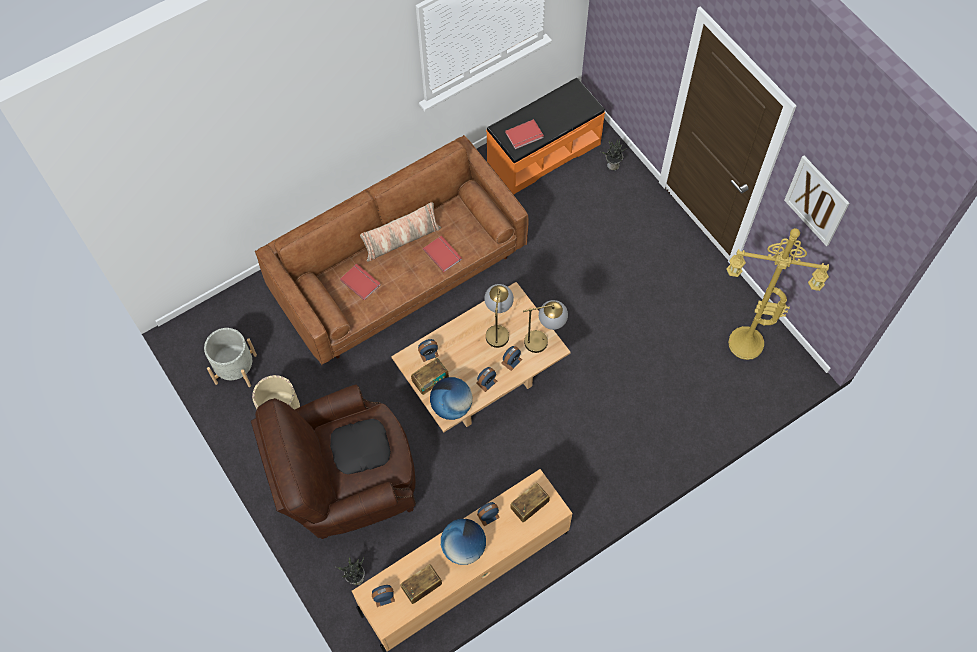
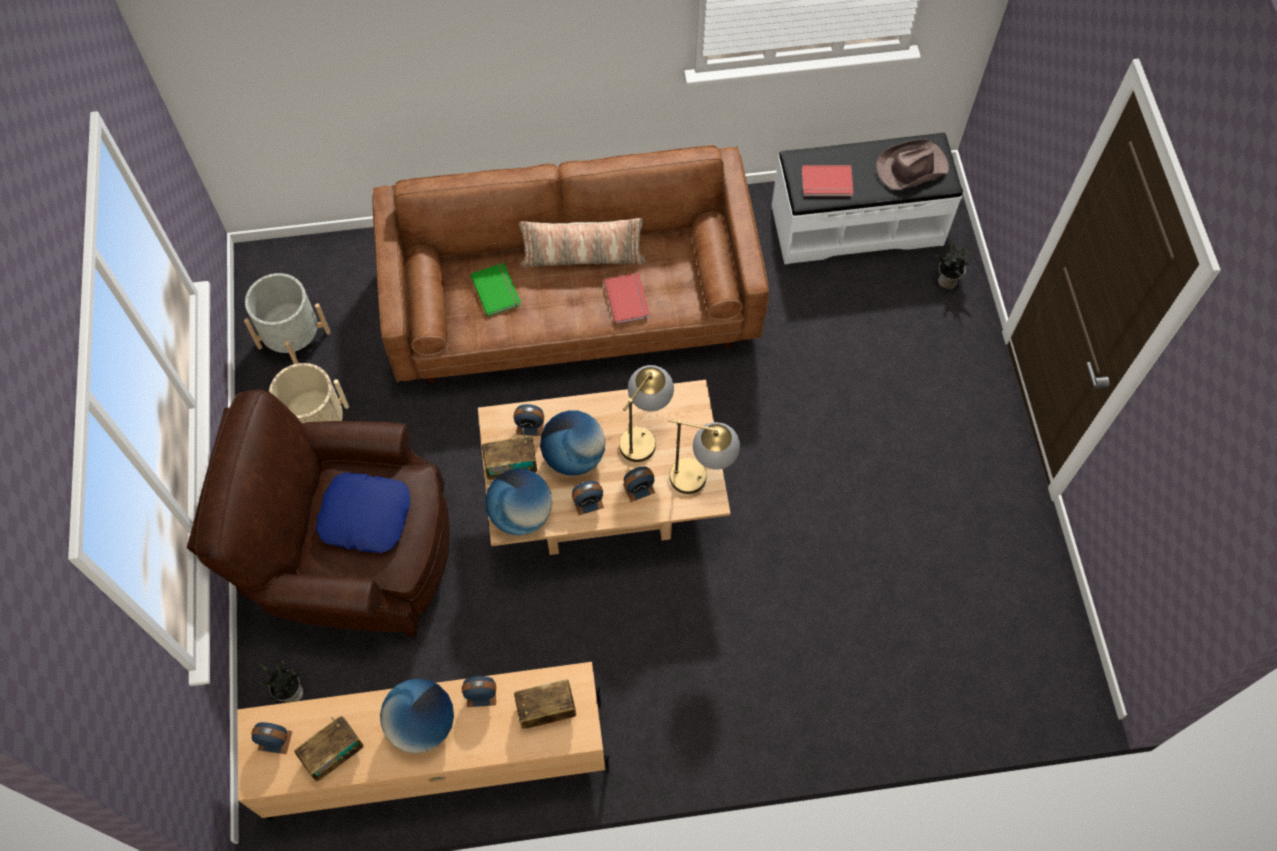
camera: 25 degrees right, 0 degrees up
(360, 448) = (366, 515): black pillow -> blue pillow
(361, 282) = (497, 290): red book -> green book
(422, 587) = (333, 753): radio -> radio turned 150 degrees clockwise
(464, 359) = (574, 456): none -> globe
(543, 152) = (856, 224): orange bench -> white bench
(568, 106) = (911, 168): none -> brown hat
(744, 345) = (1010, 620): yellow floor lamp -> none
(816, 201) = (1195, 443): picture -> none

